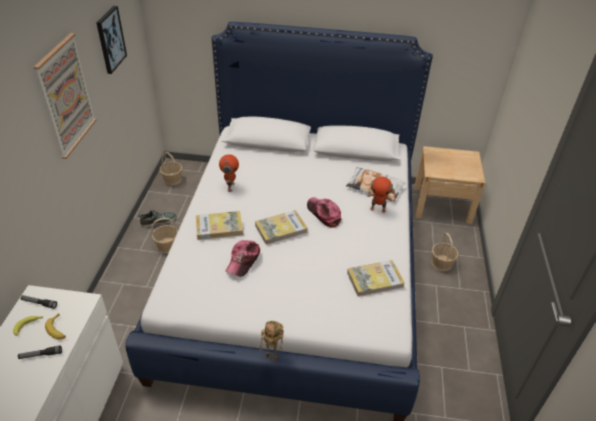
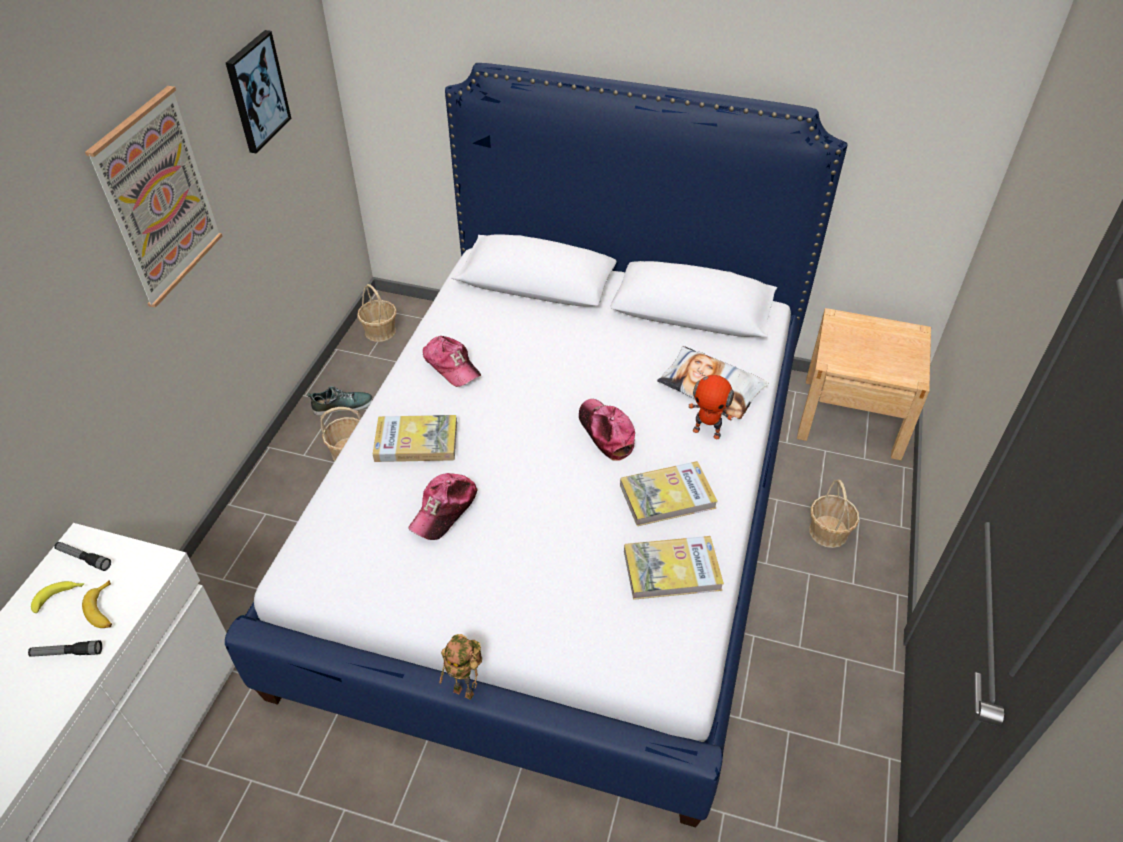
camera: 10 degrees right, 5 degrees up
(230, 187) = (451, 366): toy robot -> cap
(281, 229) = (523, 455): book -> book (667, 496)

